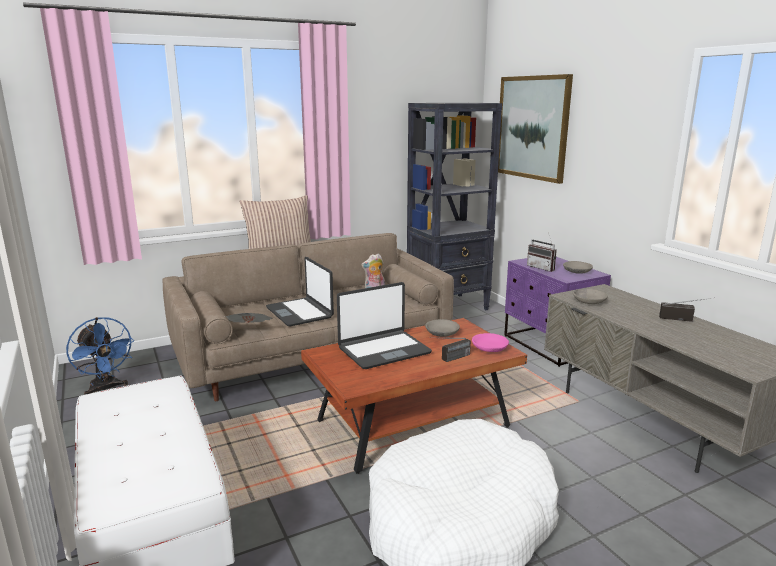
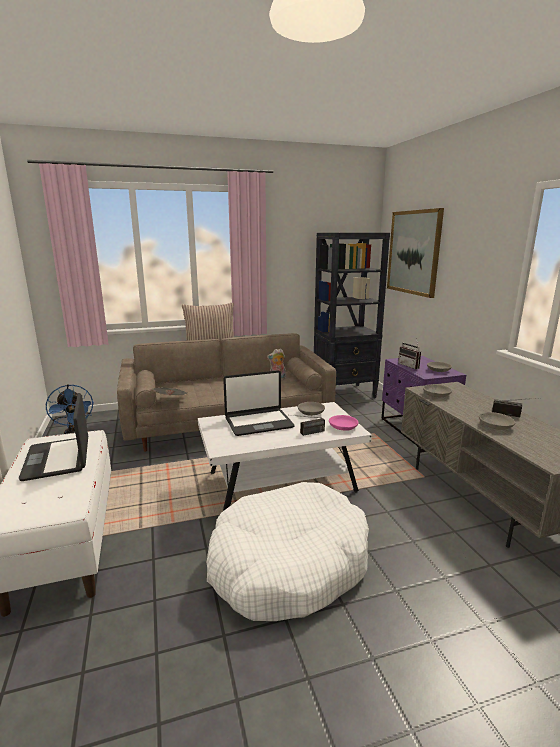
camera: 10 degrees right, 0 degrees up
(300, 312) = (214, 390): laptop -> laptop (58, 459)
(412, 425) = (281, 483): brown coffee table -> white coffee table
(670, 333) = (495, 425): none -> grey bowl

